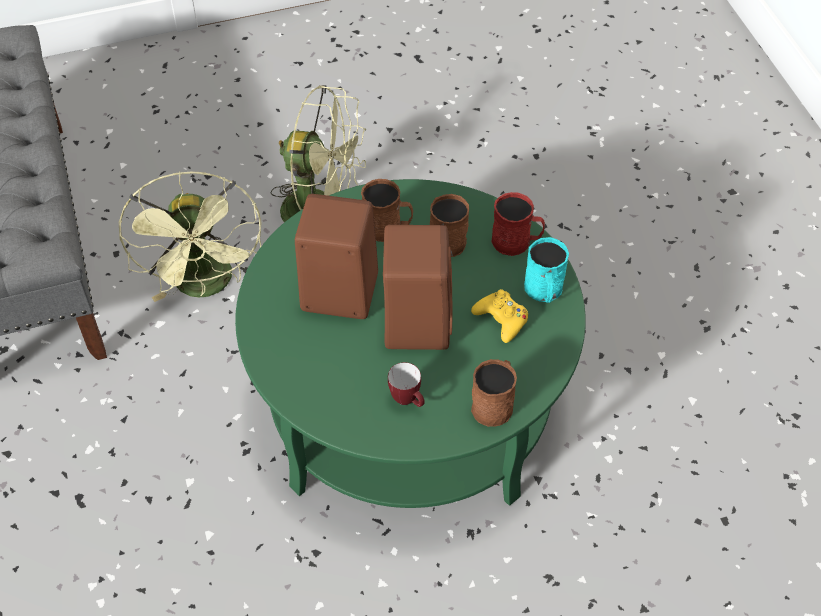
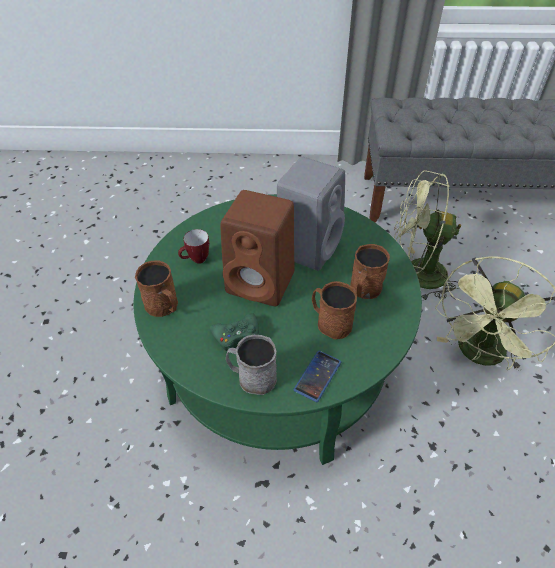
camera: 110 degrees right, 5 degrees down
(336, 292) = (309, 246): brown speaker -> grey speaker
(501, 319) = (237, 336): yellow game controller -> green game controller
(516, 242) = (317, 376): red mug -> phone
(544, 291) = (252, 377): turquoise mug -> grey mug

